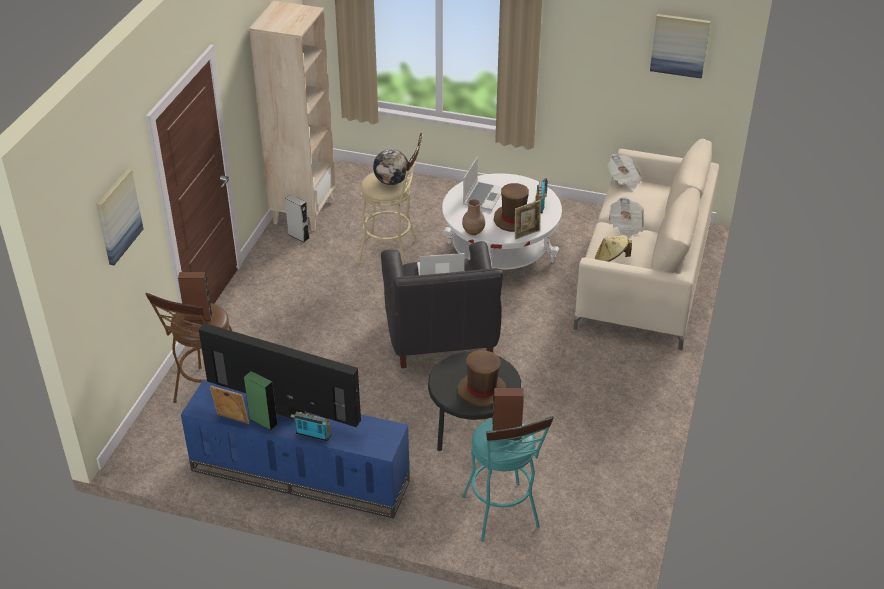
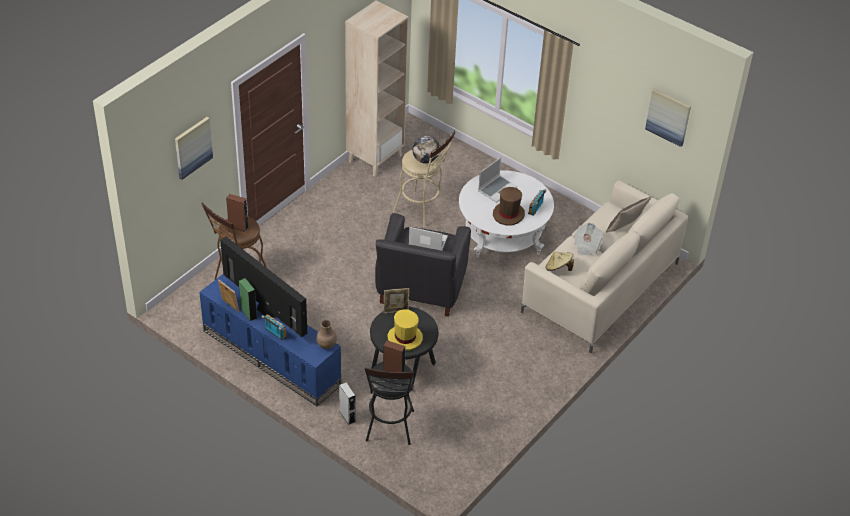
camera: 20 degrees right, 5 degrees up
(298, 236) = (361, 177): grey speaker -> grey speaker (347, 416)
(473, 231) = (472, 215): brown vase -> brown vase (326, 344)
(481, 391) = (405, 338): brown hat -> yellow hat
(503, 516) = (389, 429): turquoise stool -> black stool
(527, 234) = (511, 229): picture frame -> picture frame (396, 311)
(624, 180) = (611, 207): newspaper -> none
(655, 197) = (625, 228): none -> pillow

